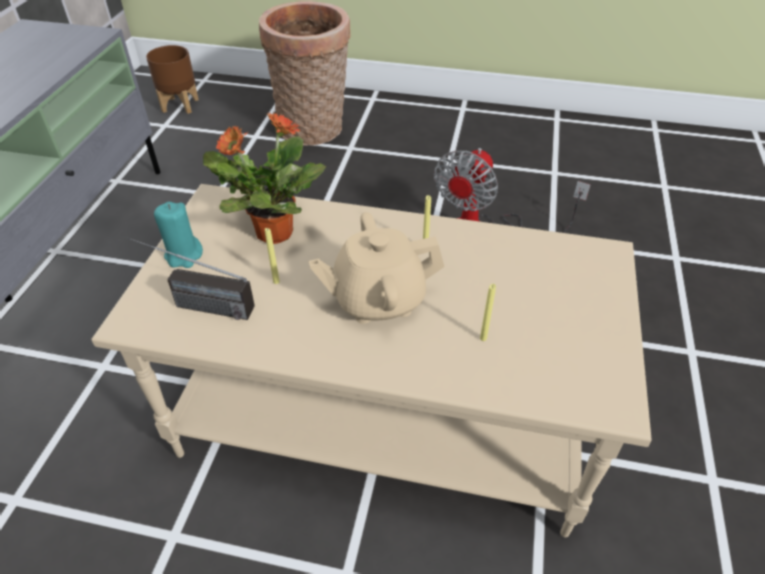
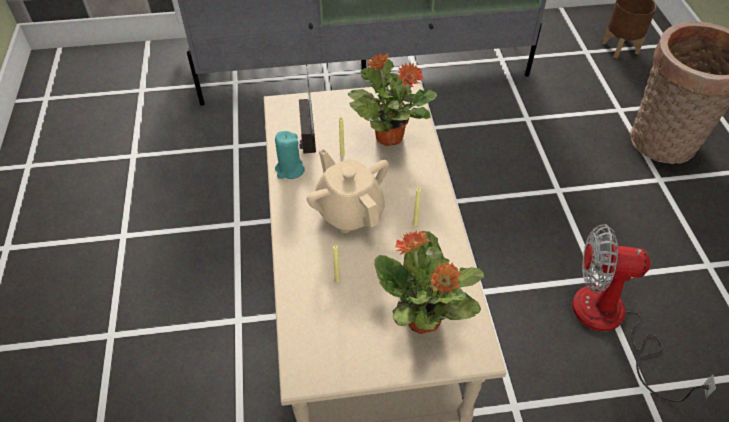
camera: 70 degrees right, 5 degrees up
(184, 255) = (345, 103): turquoise candle -> turquoise candle (289, 170)
(561, 280) = (423, 320): none -> potted plant

